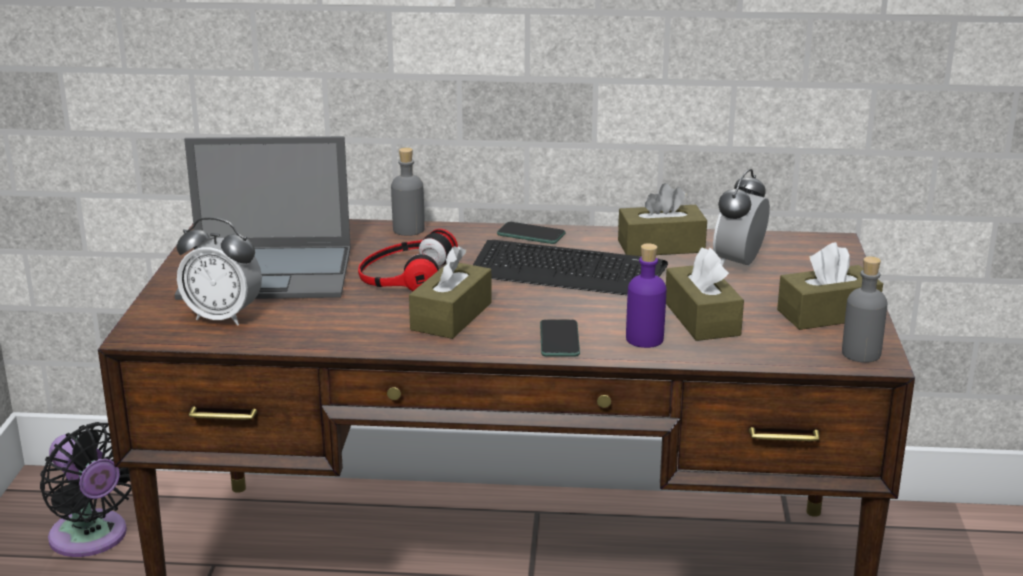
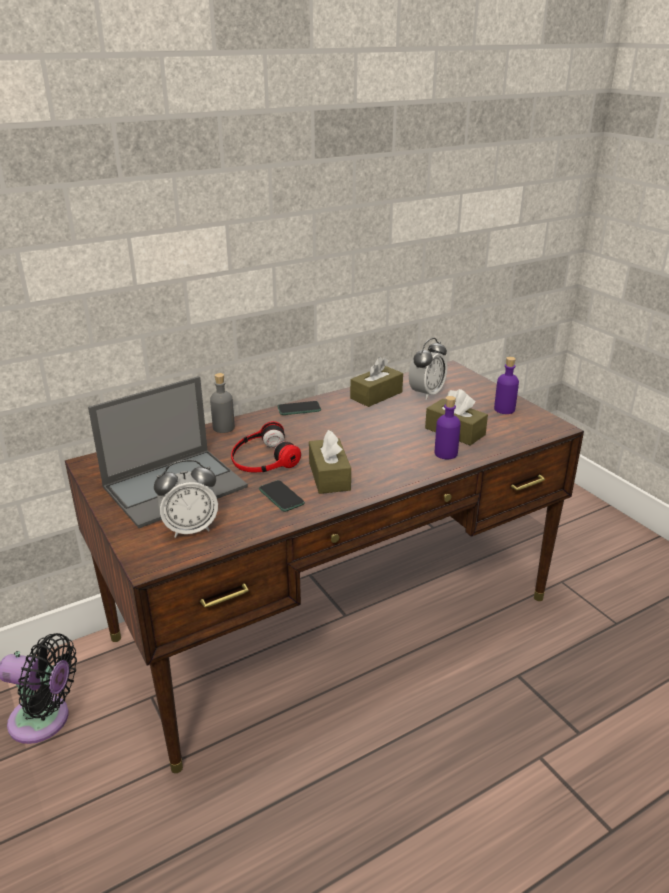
camera: 35 degrees left, 5 degrees up
(559, 340) = (406, 469): phone -> phone (281, 497)
(566, 271) = (350, 426): keyboard -> none
(738, 263) = (426, 393): alarm clock -> alarm clock turned 135 degrees counterclockwise
(827, 314) = (504, 409): brown tissue box -> purple bottle
(861, 353) = (547, 426): grey bottle -> none

